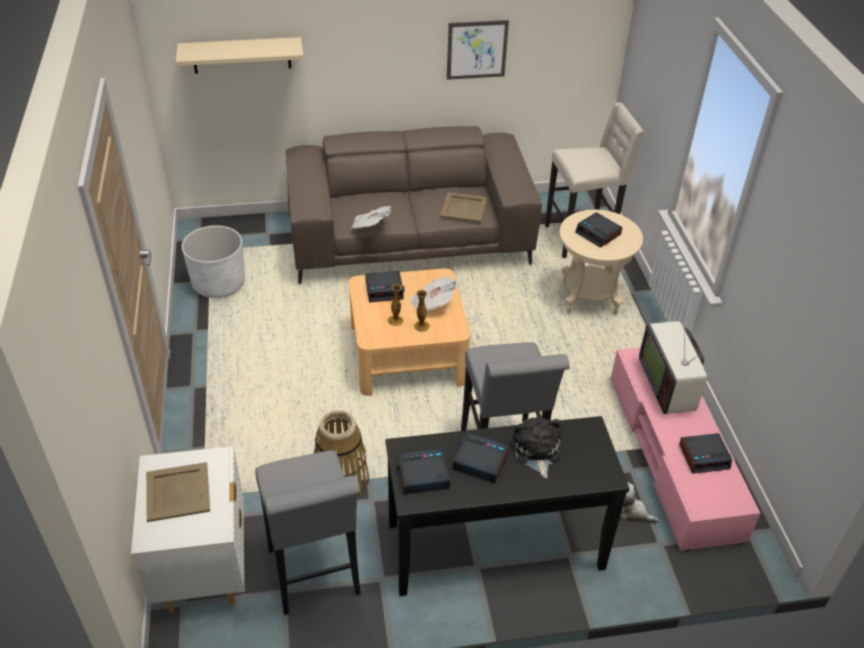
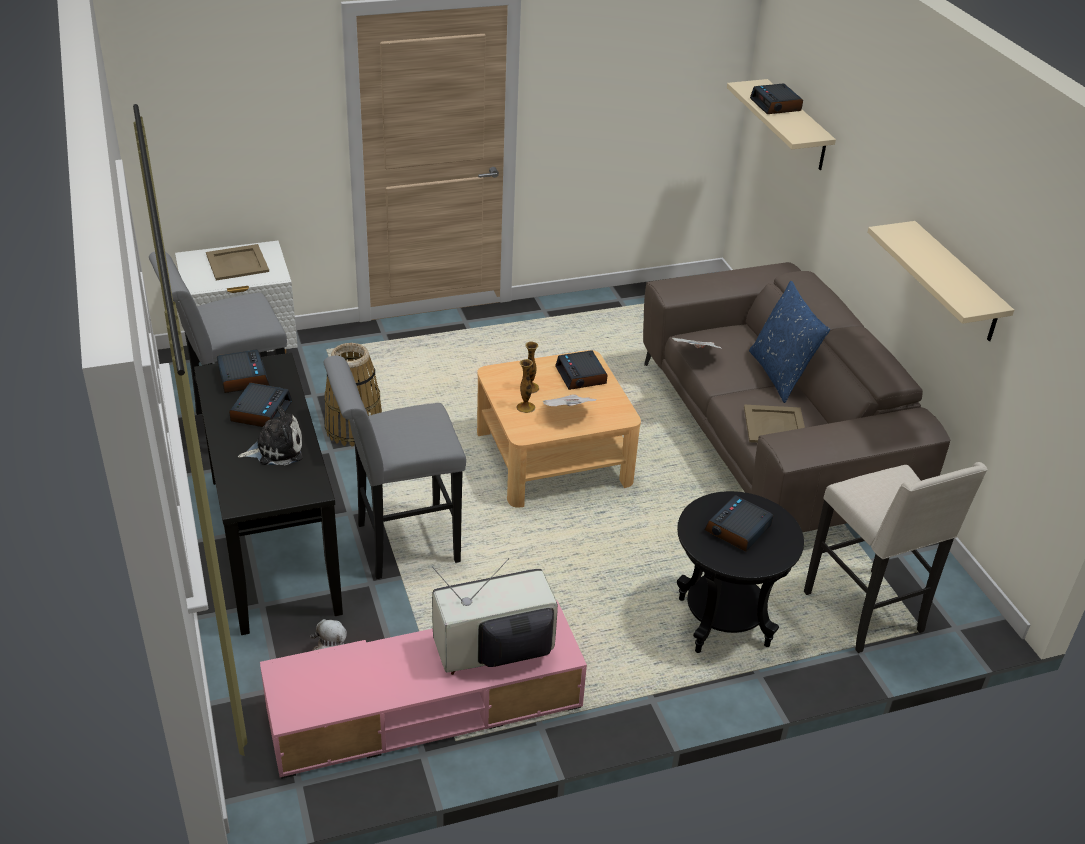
camera: 80 degrees right, 5 degrees down
(219, 284) = (622, 313): white planter -> none
(403, 194) = (780, 375): none -> blue pillow
(477, 49) = (956, 283): picture -> beige shelf
(589, 298) = (723, 622): beige side table -> black side table
(704, 456) = (367, 682): alarm clock -> alarm clock (776, 105)

